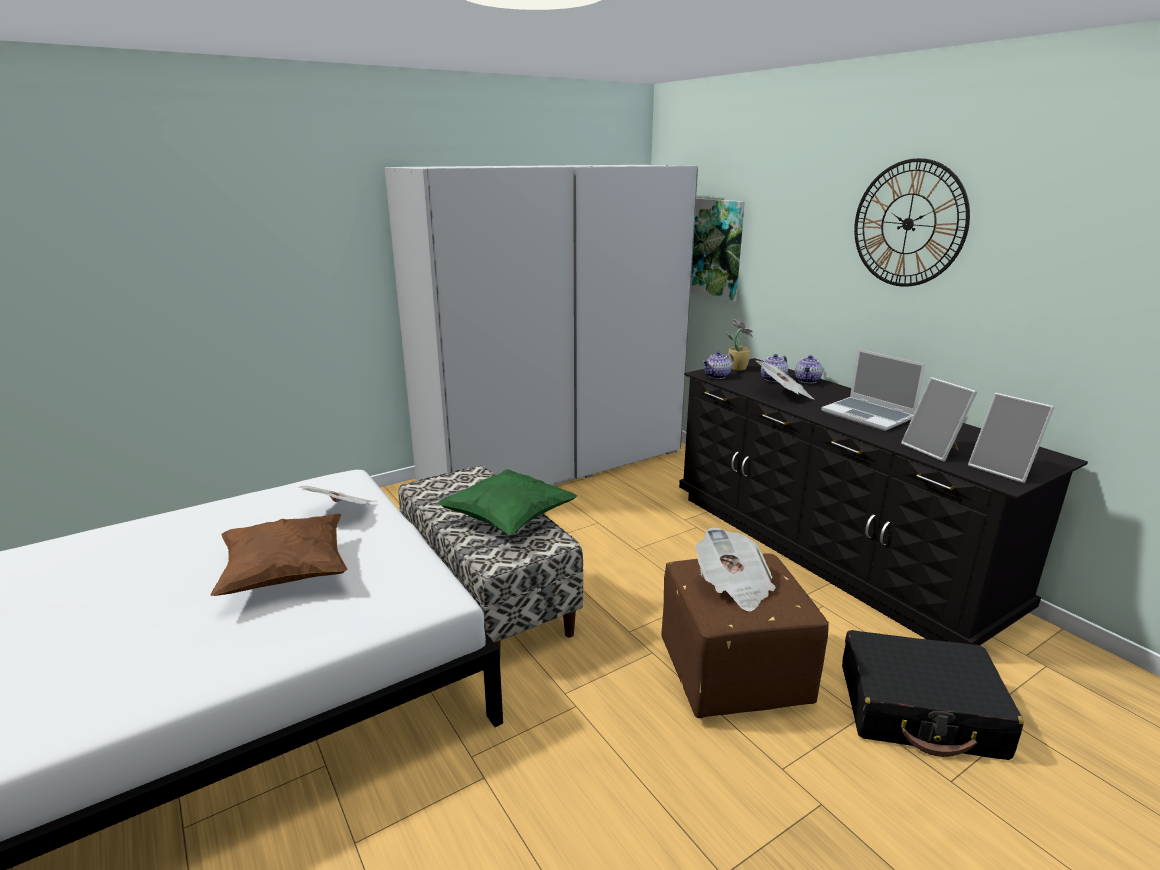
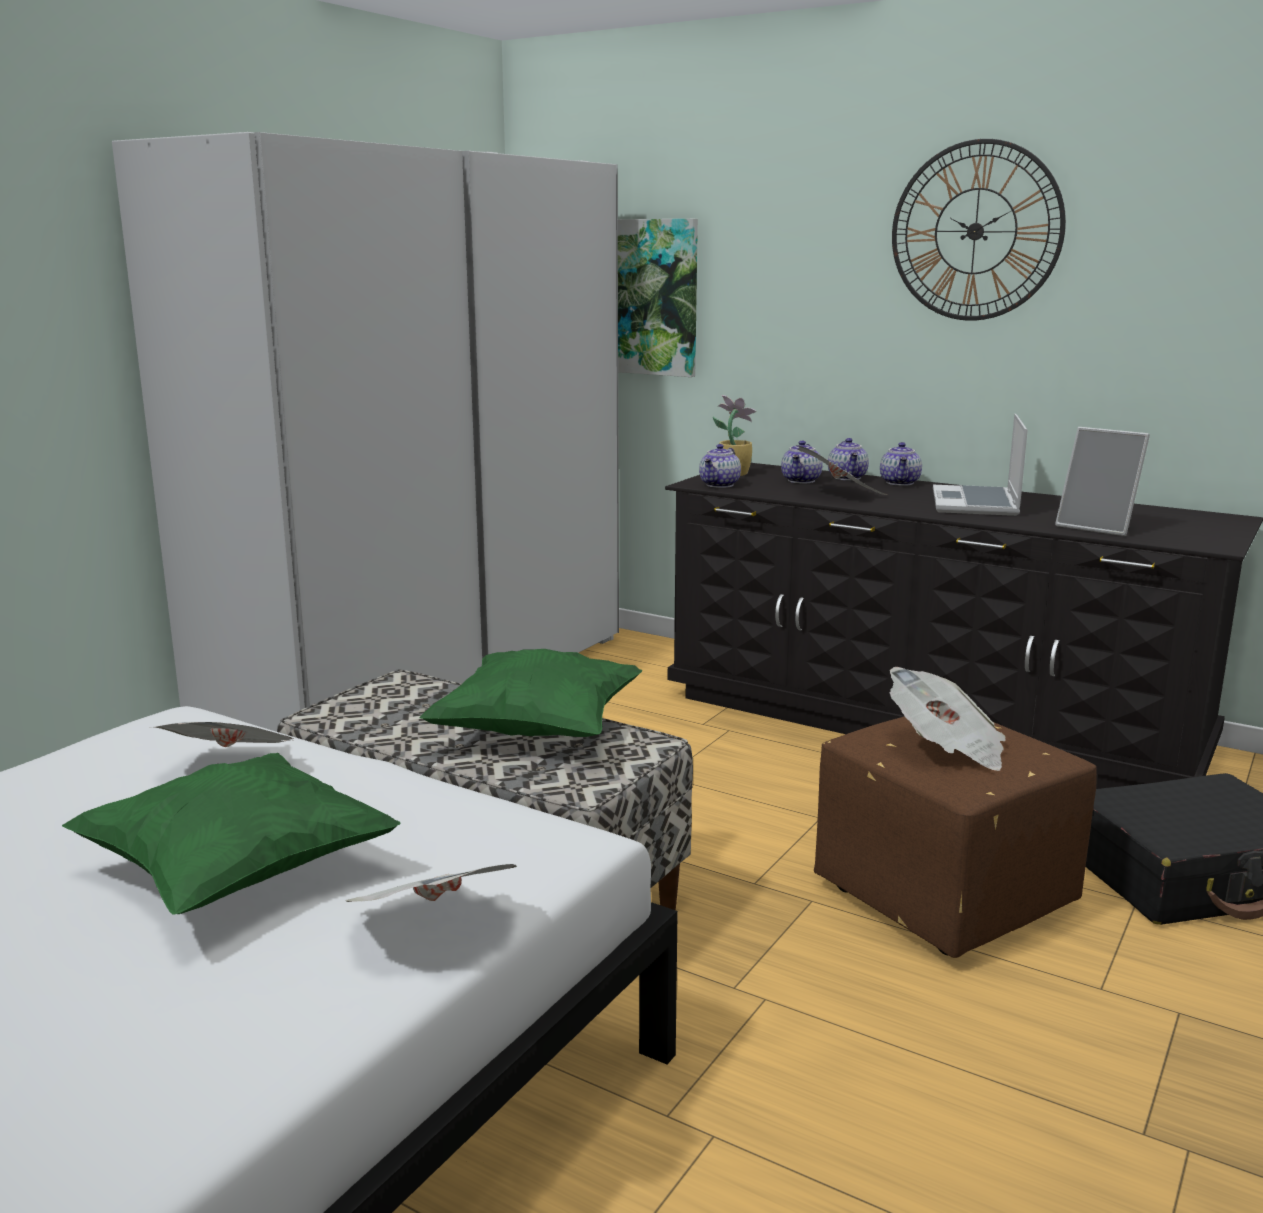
camera: 25 degrees left, 5 degrees down
(286, 575) = (238, 874): brown pillow -> green pillow
(331, 630) = (433, 926): none -> newspaper
(838, 390) = (900, 483): none -> teapot
(869, 415) = (976, 504): laptop -> laptop turned 75 degrees clockwise
(1003, 470) = (1195, 535): picture frame -> none

